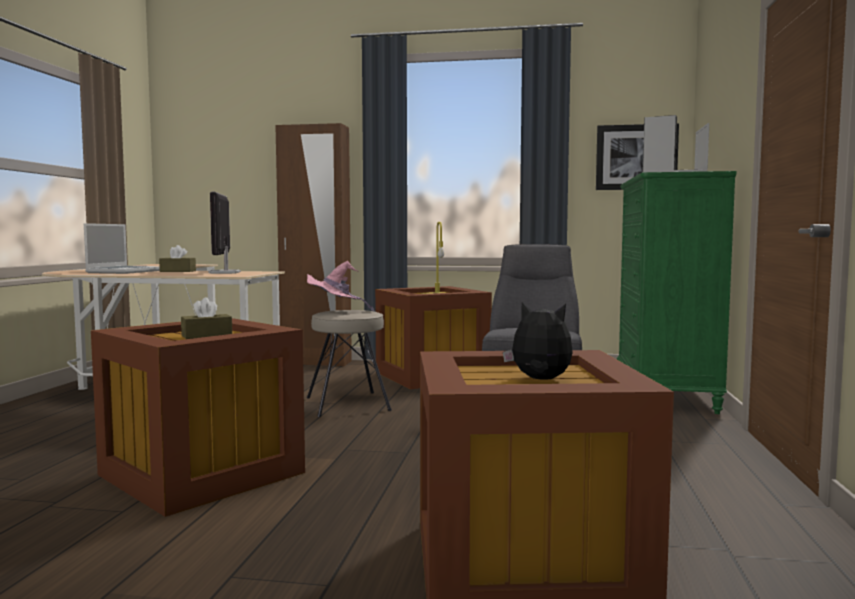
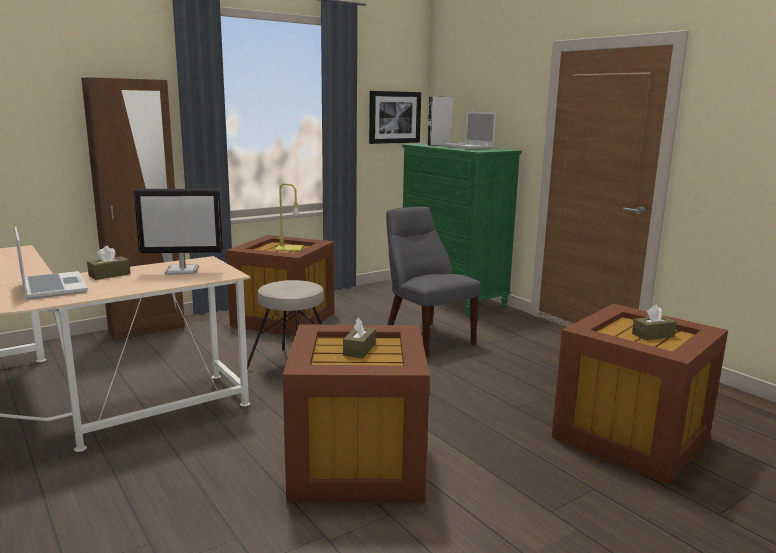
camera: 45 degrees left, 10 degrees up
(225, 273) = (183, 270): monitor -> monitor turned 45 degrees counterclockwise
(336, 311) = (281, 288): pink hat -> none
(540, 380) = (653, 335): plush toy -> brown tissue box

